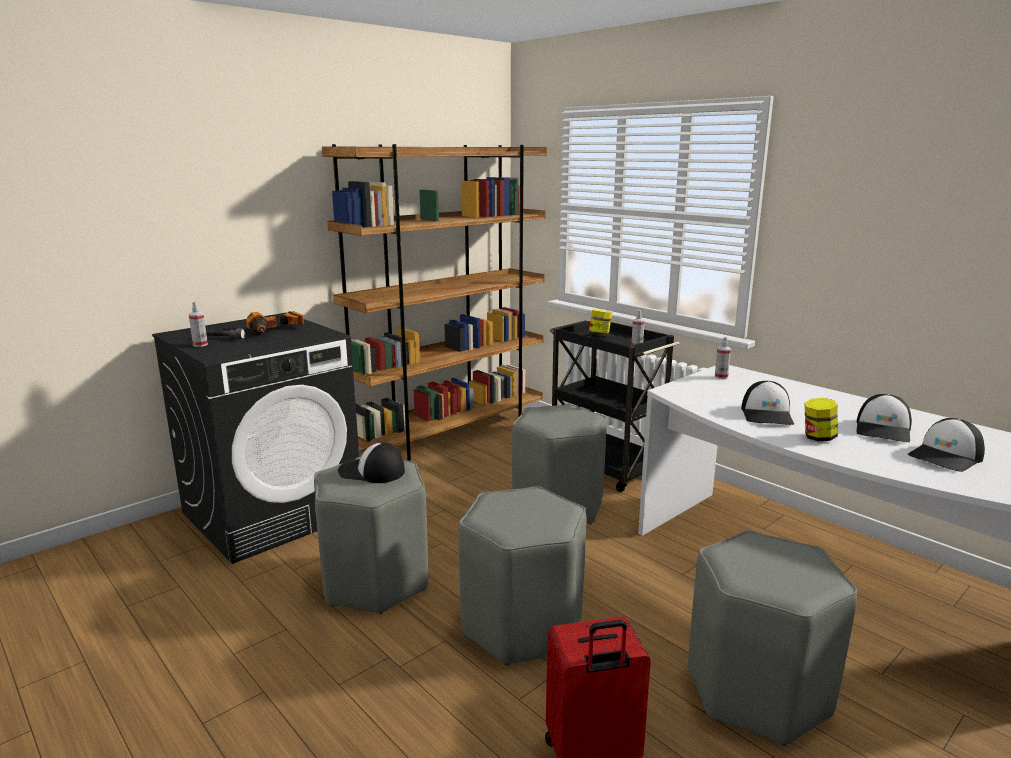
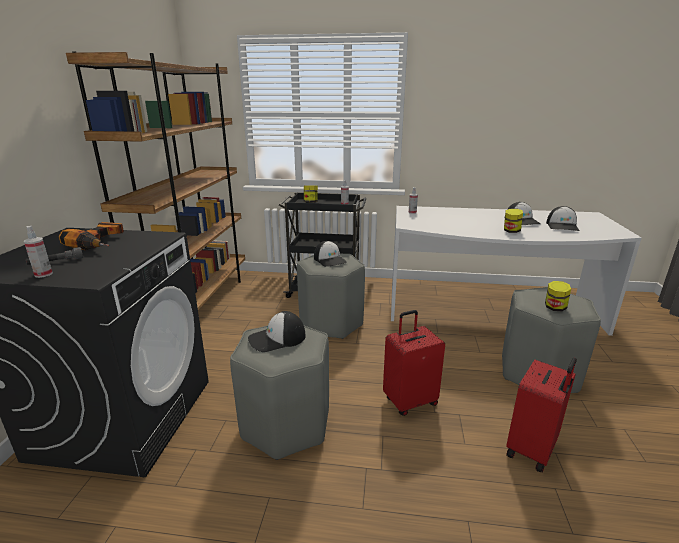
camera: 40 degrees left, 5 degrees up
(523, 626) = (409, 401): grey stool -> red suitcase
(755, 571) = (555, 308): none -> jar
(767, 415) = (471, 226): cap -> cap (330, 260)

